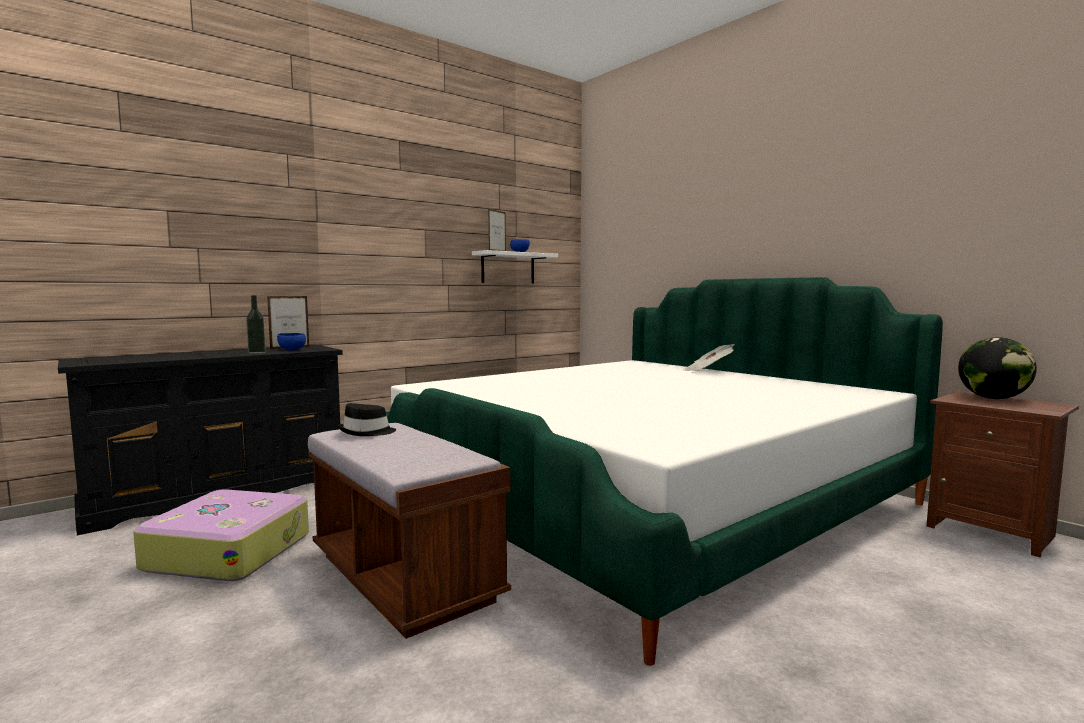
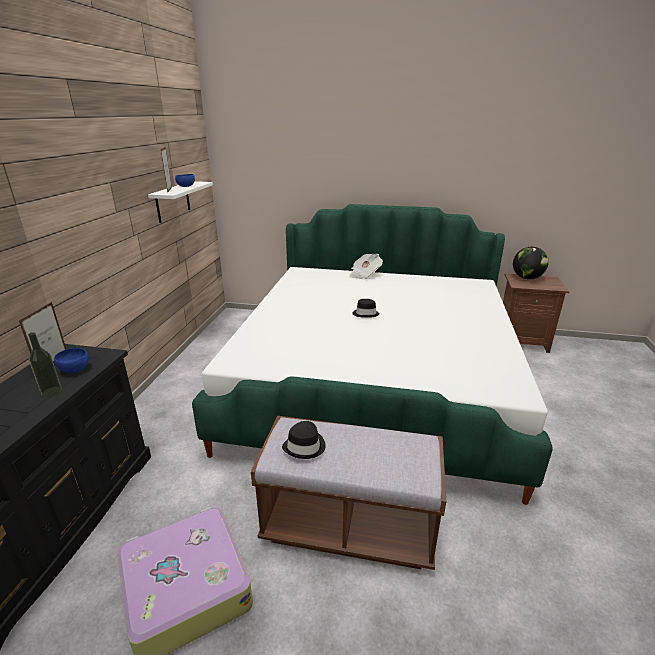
camera: 40 degrees left, 20 degrees up
(629, 386) = (365, 314): none -> black hat

